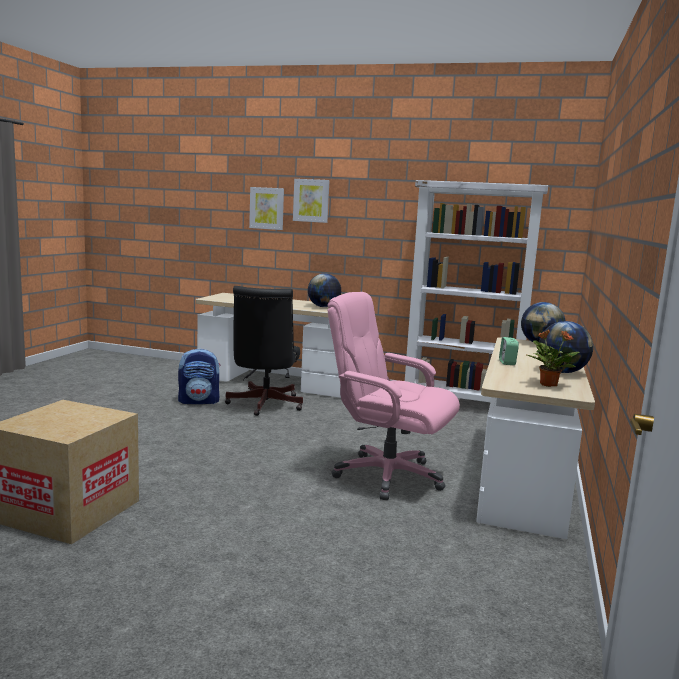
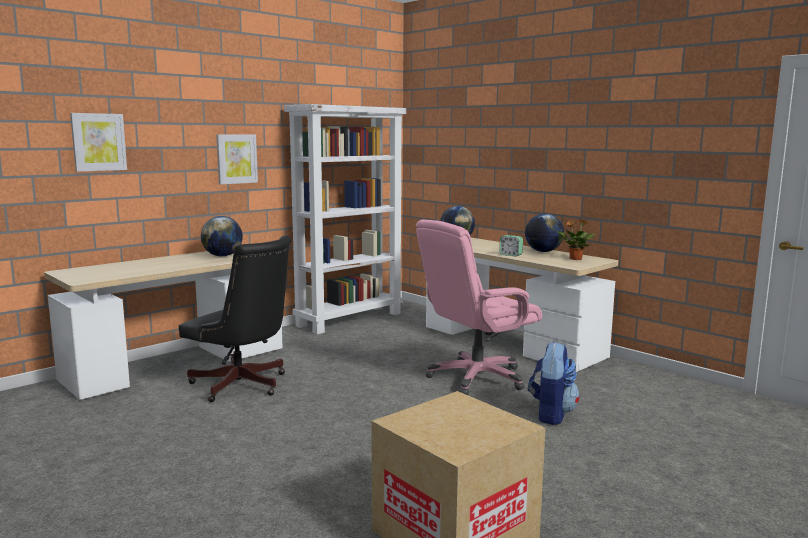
camera: 60 degrees left, 0 degrees up
(199, 401) = (178, 414): backpack -> backpack (551, 414)
(311, 200) = (160, 129): picture -> picture (236, 159)

